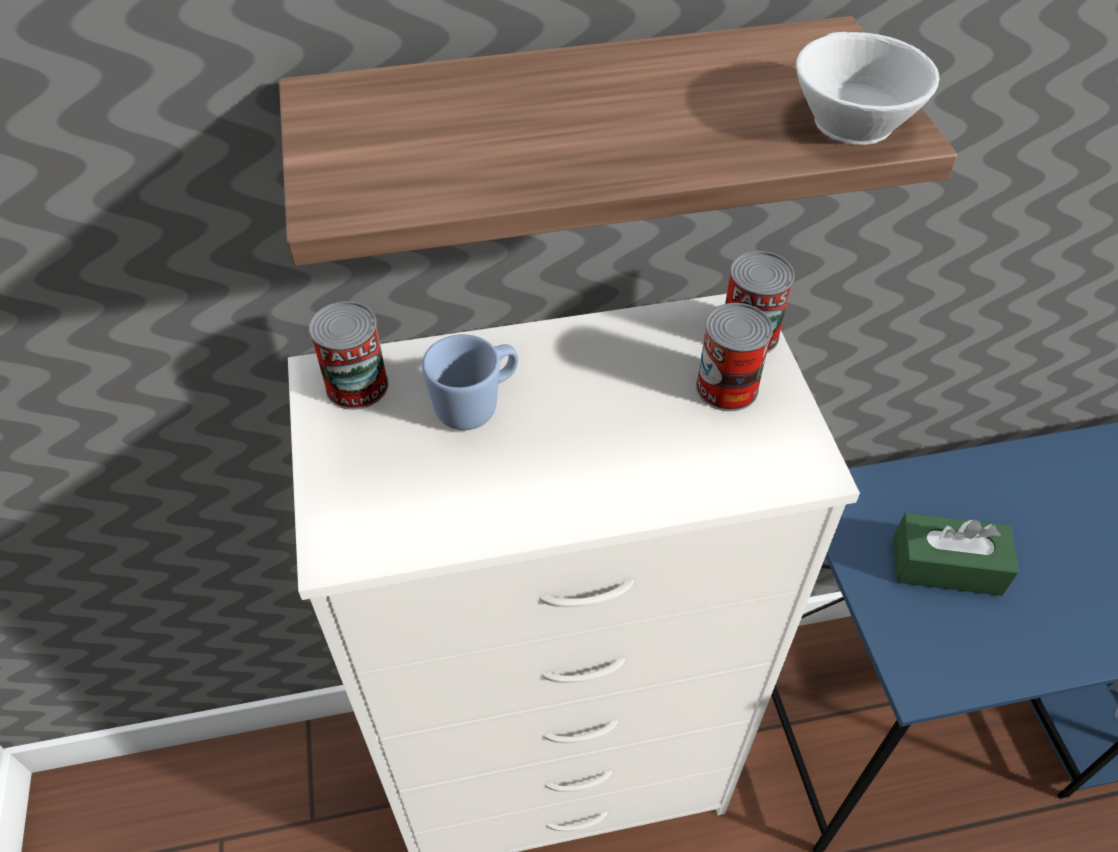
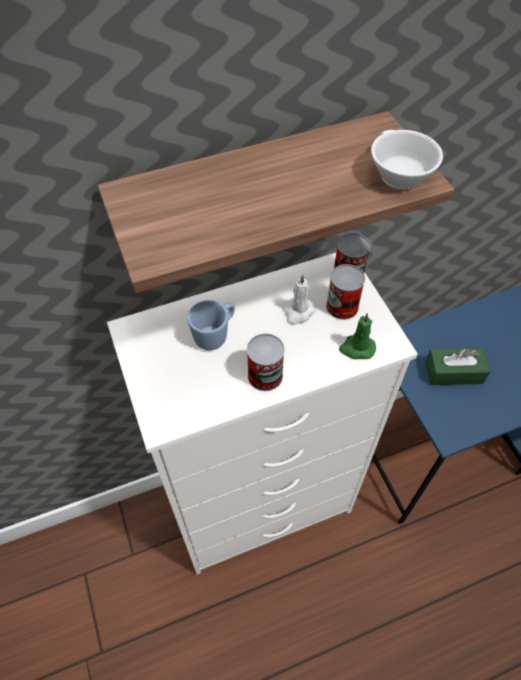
camera: 10 degrees left, 5 degrees up
(357, 386) = (149, 333): can -> can (265, 375)
(641, 387) = (298, 312): none -> white candle
(740, 466) = (357, 348): none -> green candle

